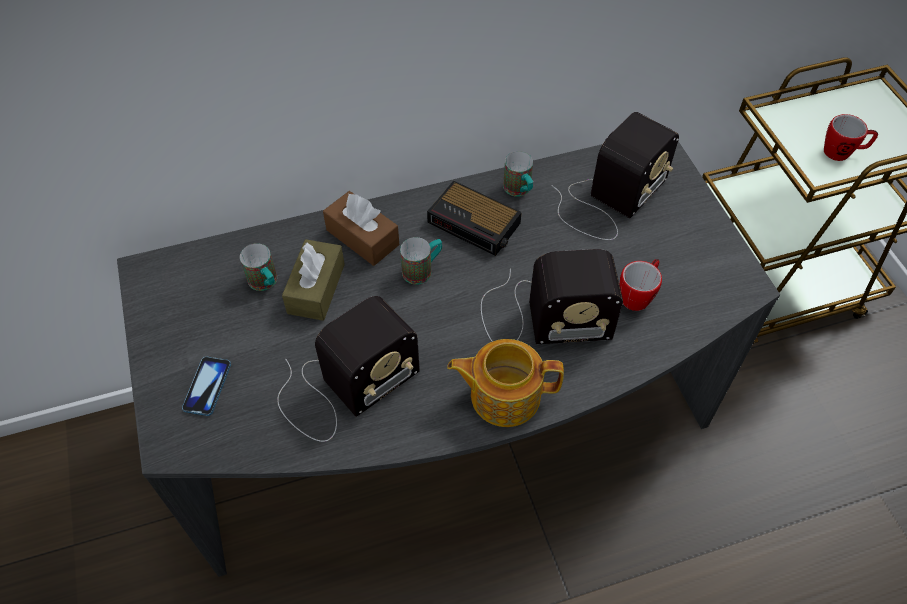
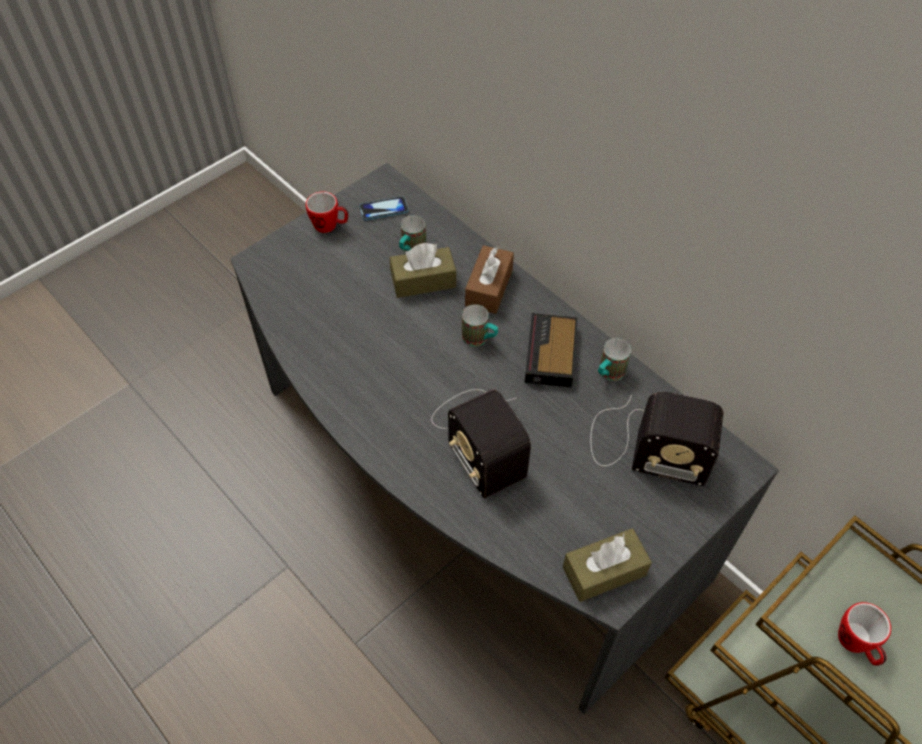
camera: 65 degrees right, 0 degrees up
(207, 386) = (308, 259): phone -> phone (383, 209)
(343, 388) = (344, 334): radio -> none
(503, 395) = (388, 438): teapot -> none
(638, 295) = (544, 504): mug -> mug (330, 226)
(722, 280) = (604, 571): none -> brown tissue box

